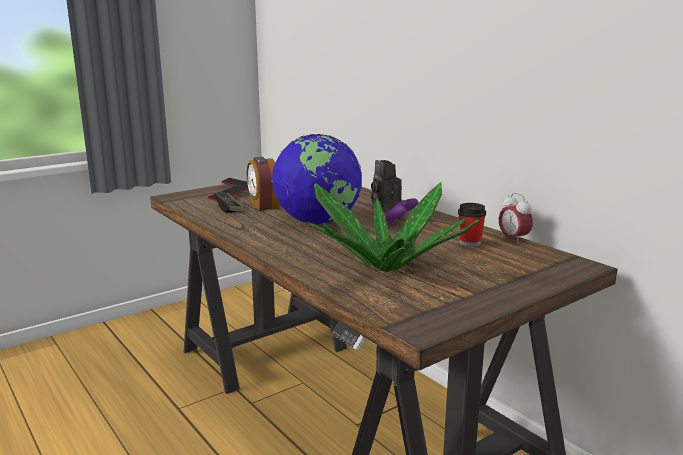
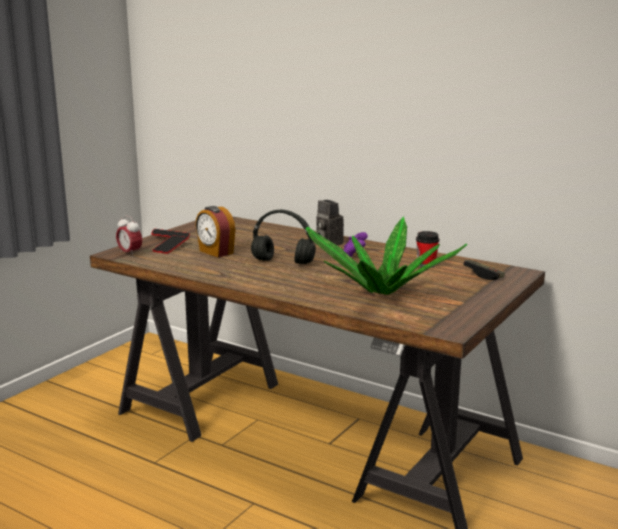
camera: 20 degrees left, 0 degrees up
(228, 208) = (186, 258): game controller -> game controller (483, 275)
(318, 222) = (284, 262): globe -> black headphones
(513, 239) = (456, 258): alarm clock -> alarm clock (130, 253)

